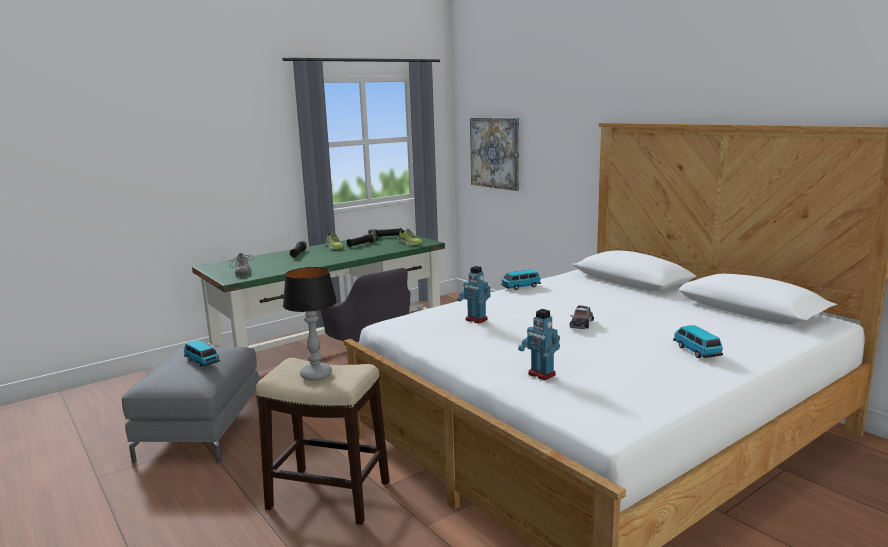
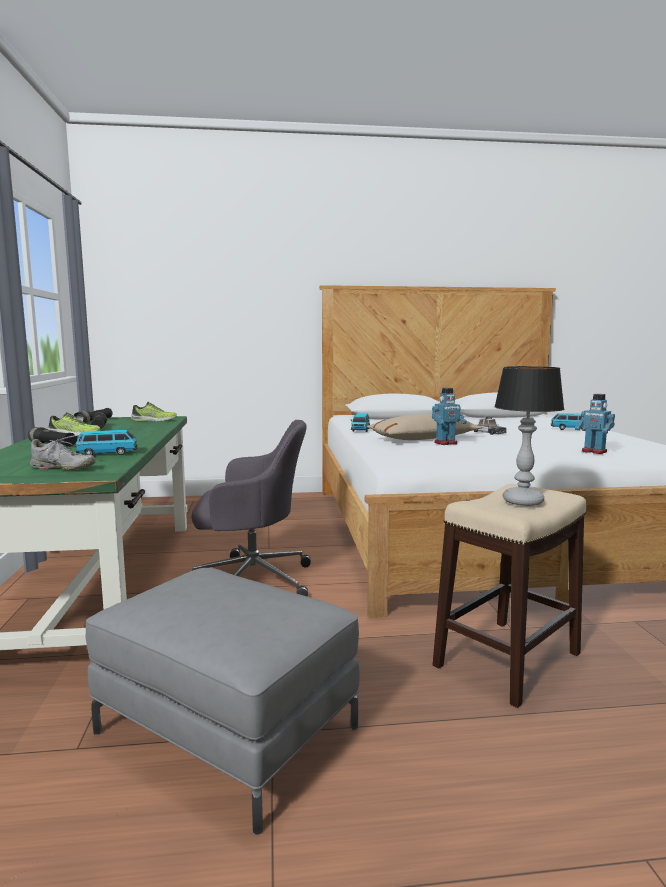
camera: 60 degrees left, 5 degrees down
(202, 361) = (240, 591): toy car -> toy car (108, 454)
(495, 152) = (163, 320): picture -> none
(504, 310) = (423, 439): none -> beige pillow
(541, 374) = (593, 451): toy robot -> toy robot turned 60 degrees clockwise

